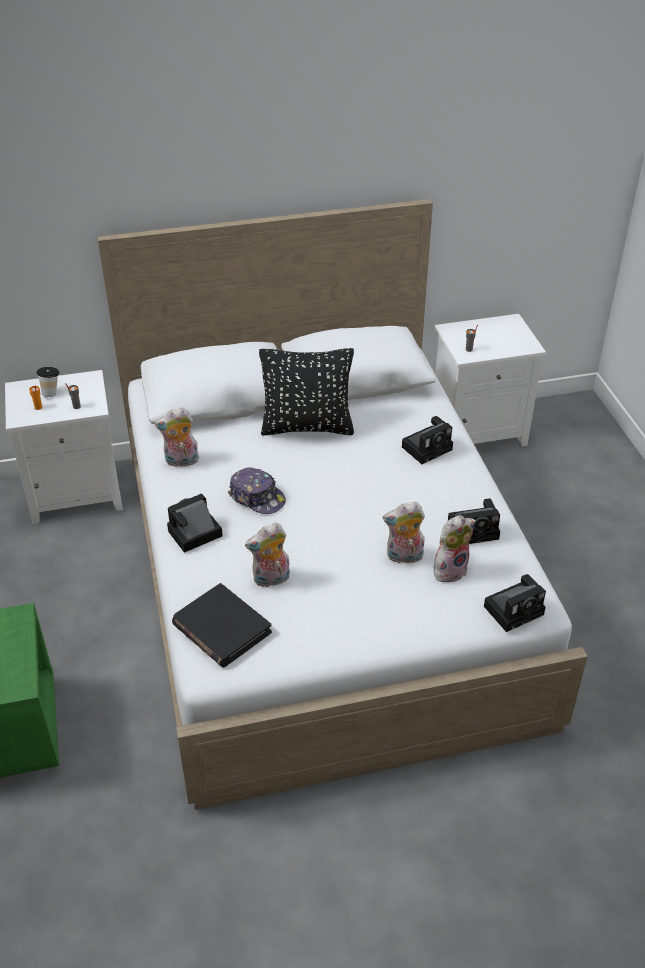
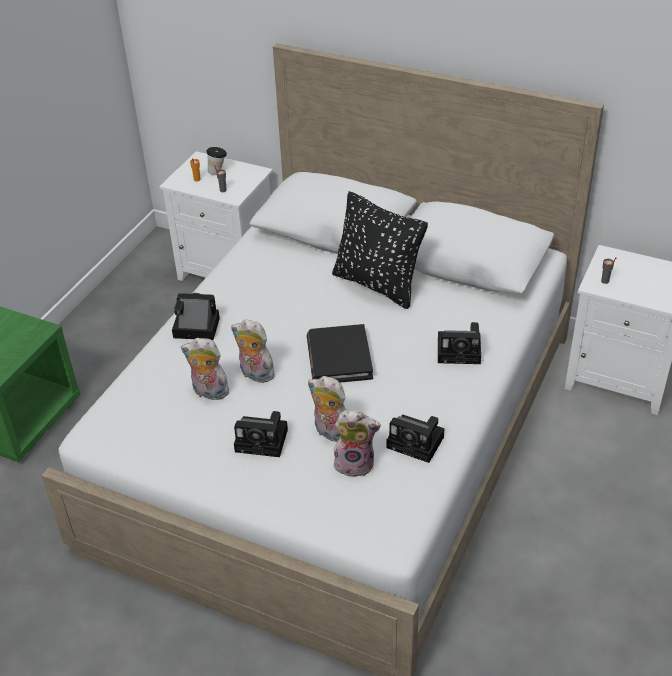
camera: 40 degrees right, 0 degrees up
(181, 461) = (249, 267): plush toy -> plush toy (255, 374)
(221, 629) = (133, 409): black book -> black book (339, 358)
(257, 497) = (272, 323): cap -> none
(515, 609) = (371, 529): camera -> camera (264, 440)

